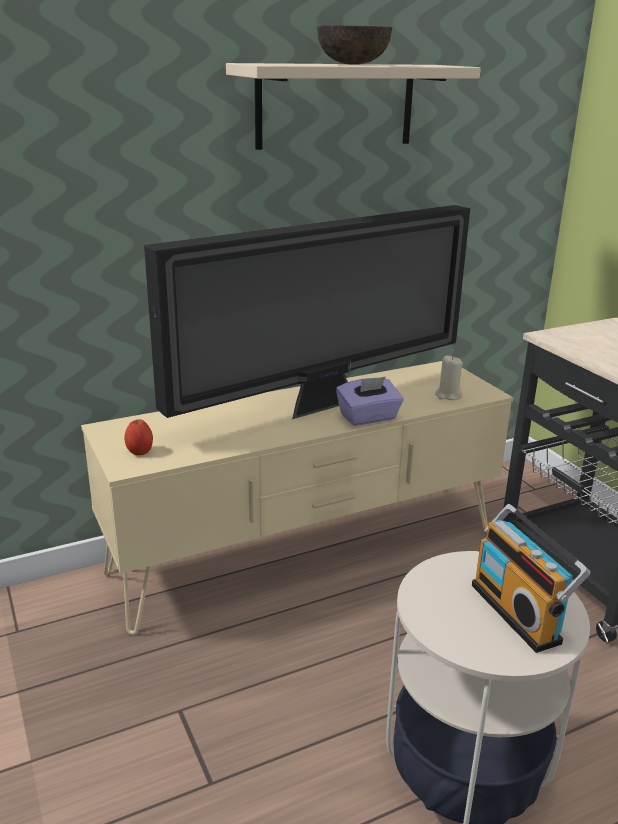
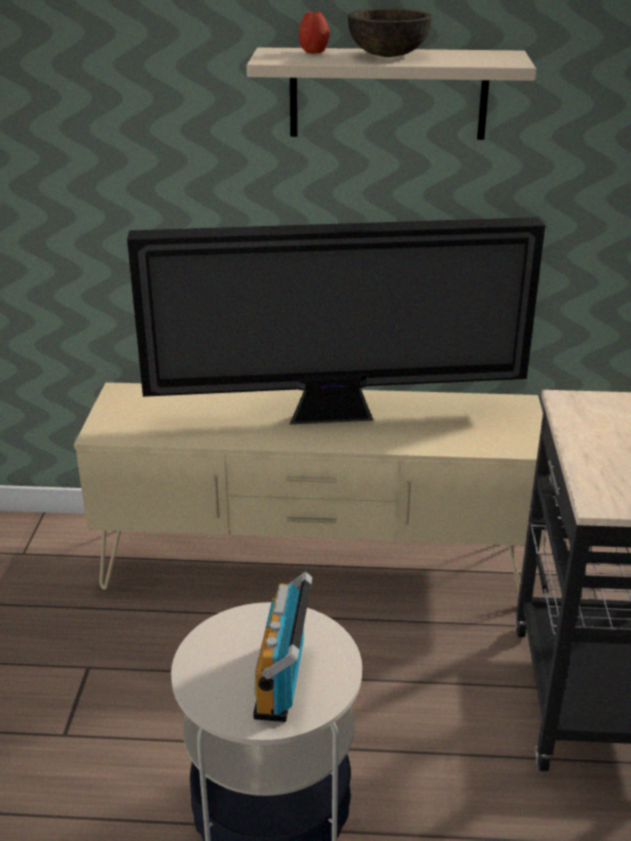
camera: 30 degrees right, 5 degrees up
(140, 451) = (124, 422): apple -> apple (314, 52)
(368, 417) = (365, 442): purple tissue box -> none
(448, 395) = (480, 439): beige candle -> none

